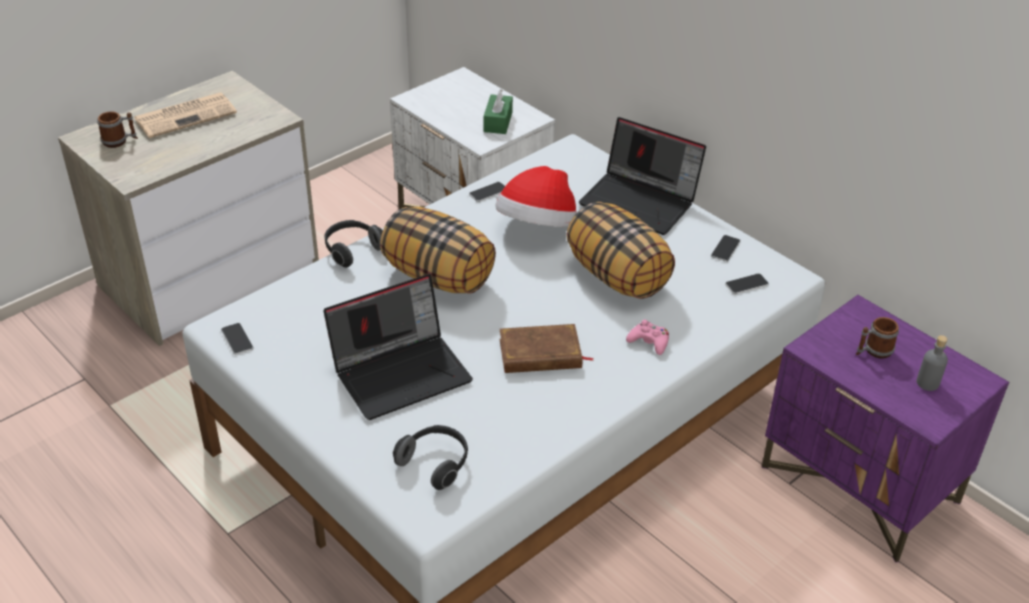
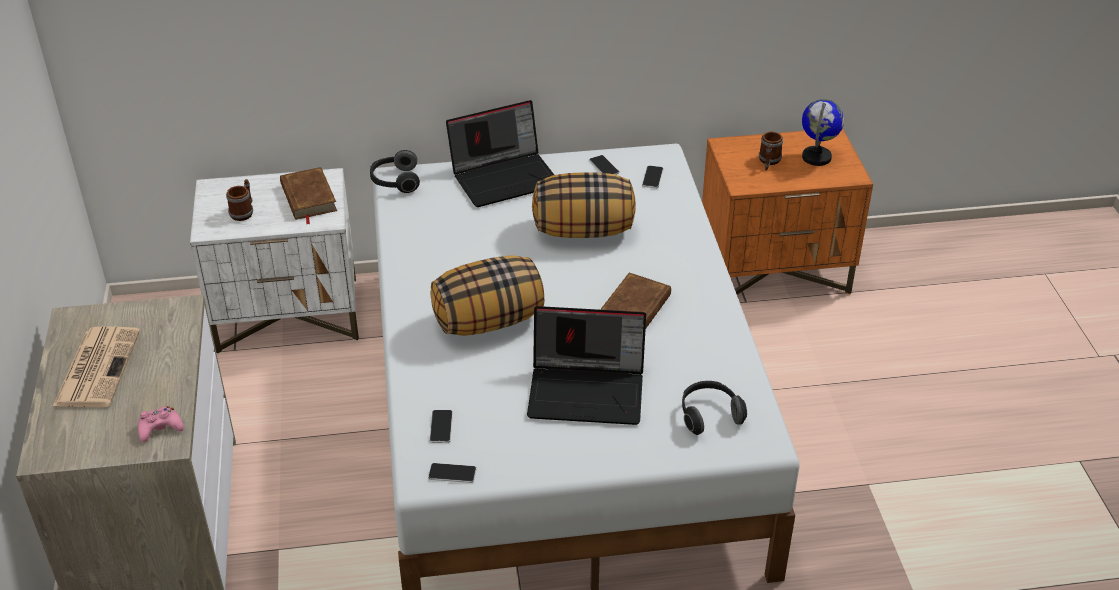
camera: 55 degrees left, 0 degrees up
(119, 141) = (85, 430): mug -> mug (244, 212)
(352, 250) = (399, 356): headphones -> headphones (395, 182)
(402, 372) = (588, 390): laptop -> laptop turned 90 degrees clockwise
(488, 192) = (405, 246): phone -> phone (441, 427)
(498, 122) = (308, 198): green tissue box -> brown book
(537, 227) = (480, 241): hat -> none
(649, 342) = (671, 250): pink game controller -> pink game controller (160, 428)
(860, 485) = (775, 271): purple nightstand -> orange nightstand
(927, 383) = (817, 157): grey bottle -> globe

